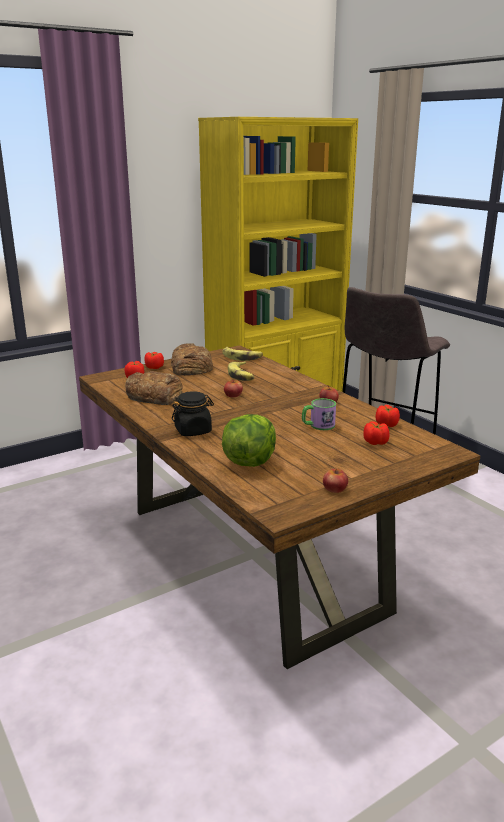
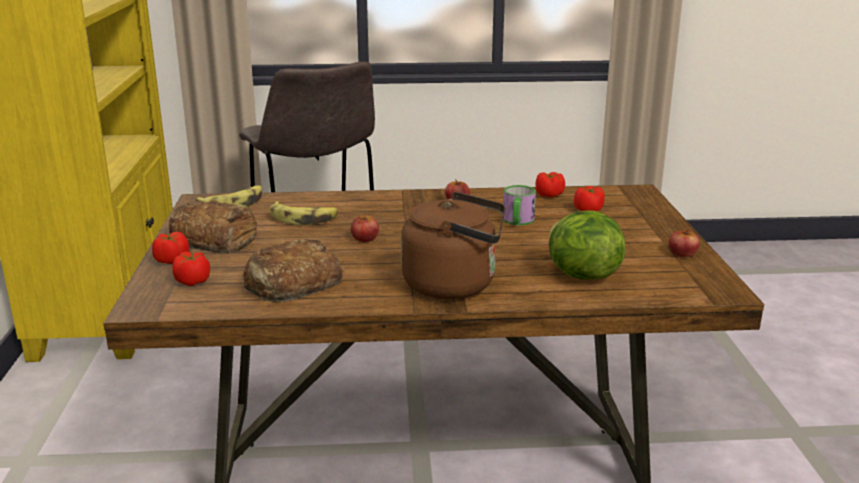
camera: 60 degrees left, 0 degrees up
(193, 430) = (455, 285): black jar -> brown kettle

